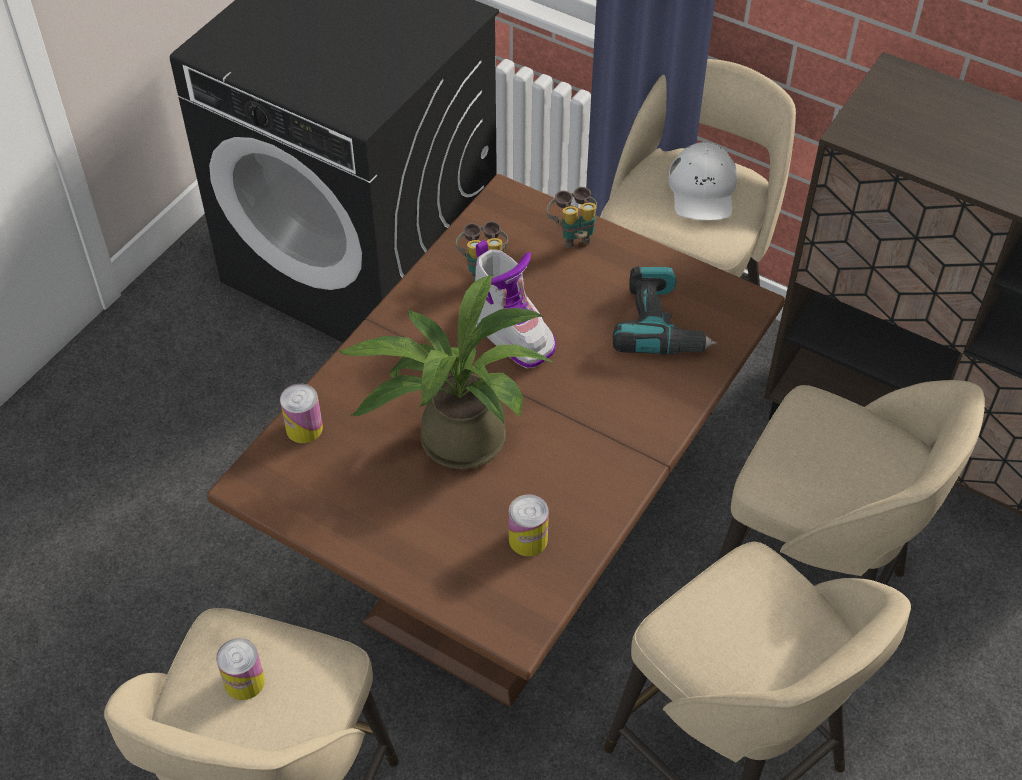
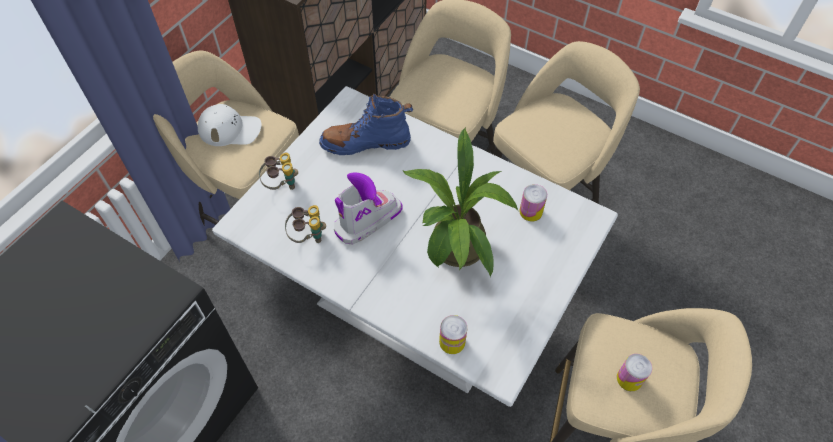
camera: 90 degrees left, 5 degrees up
(511, 554) = (416, 309): brown dining table -> white dining table
(660, 325) = (366, 142): power drill -> blue boot

